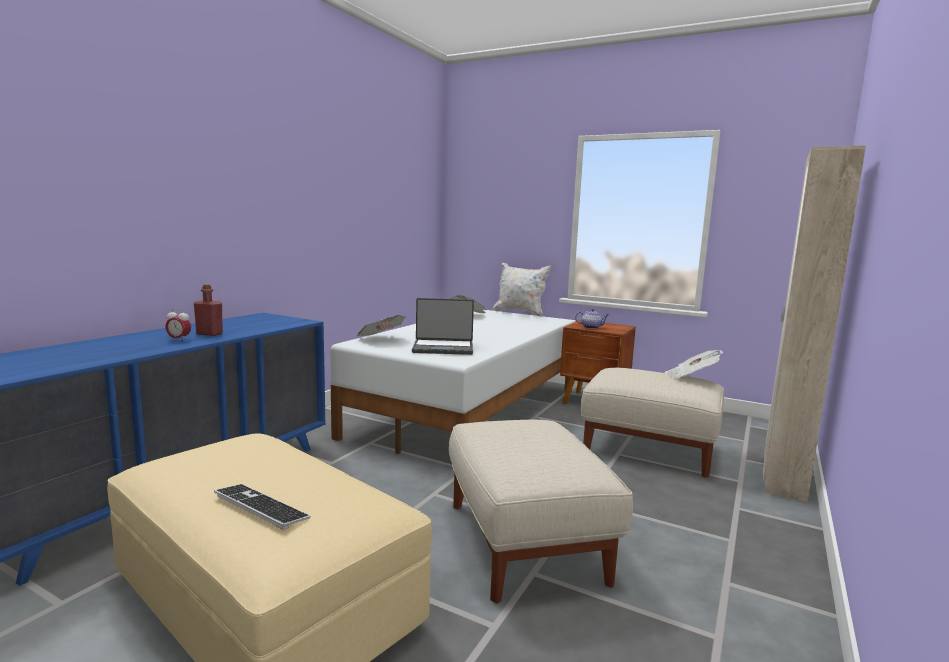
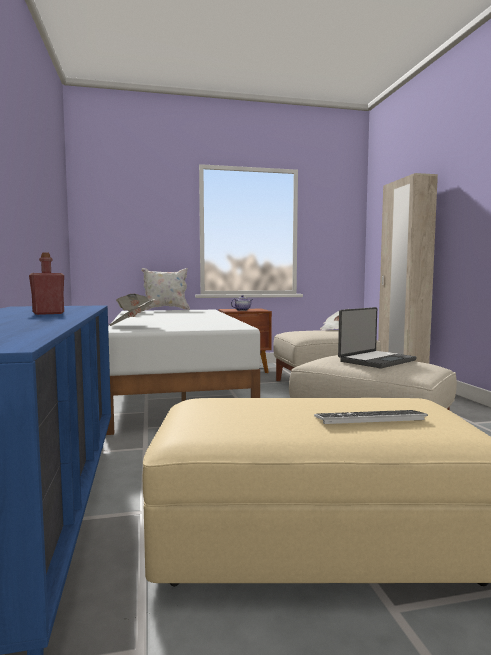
camera: 40 degrees left, 5 degrees down
(179, 339) = (40, 317): alarm clock -> none
(443, 348) = (201, 324): laptop -> laptop (376, 360)

